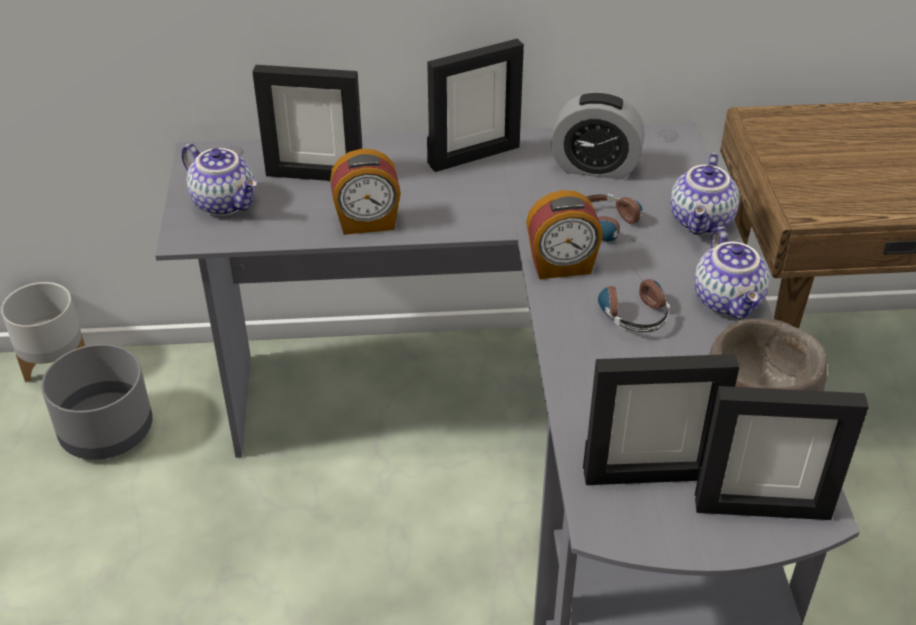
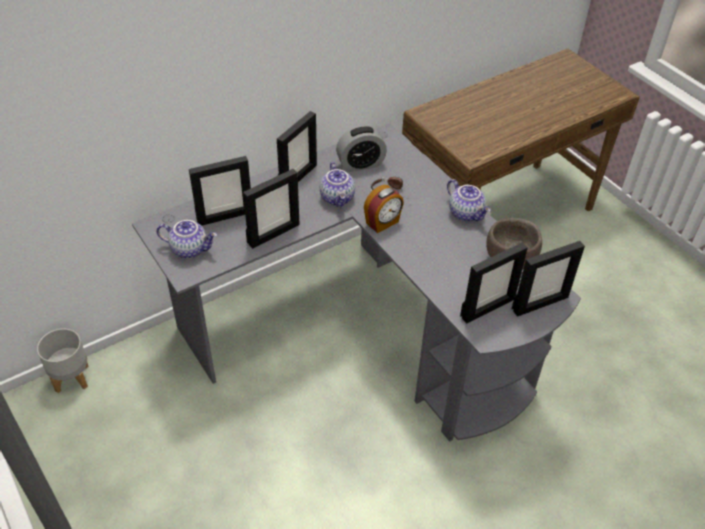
camera: 30 degrees left, 5 degrees up
(106, 431) = (129, 400): grey planter -> none
(367, 223) = (273, 233): alarm clock -> picture frame
(630, 308) = (427, 233): headphones -> none
(702, 222) = (429, 176): teapot -> teapot (338, 198)

